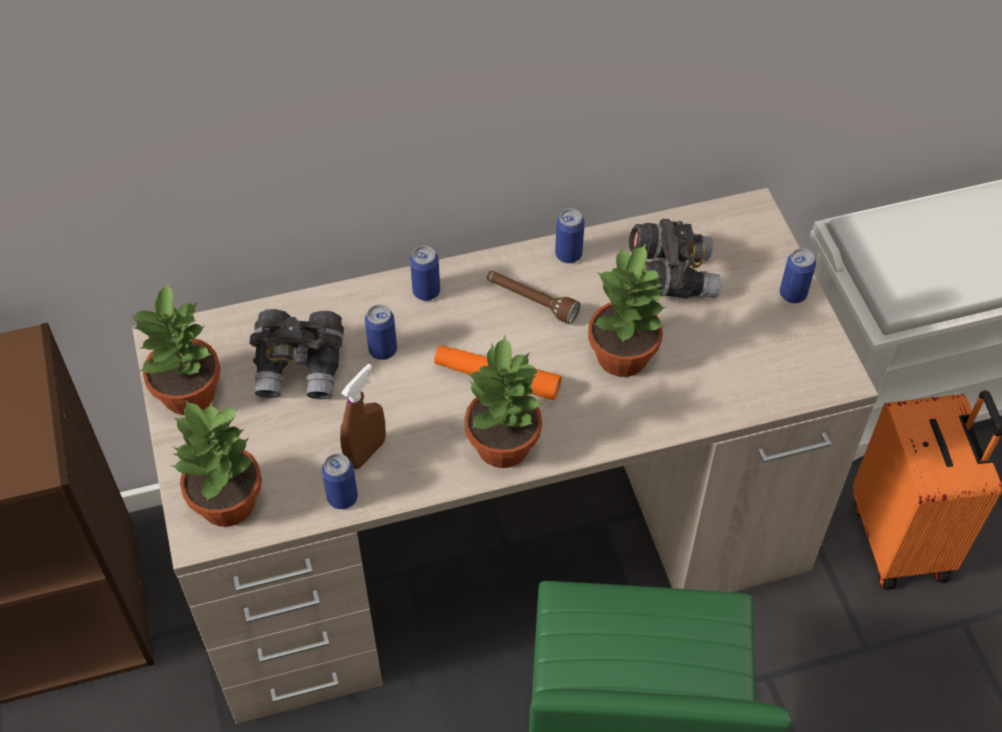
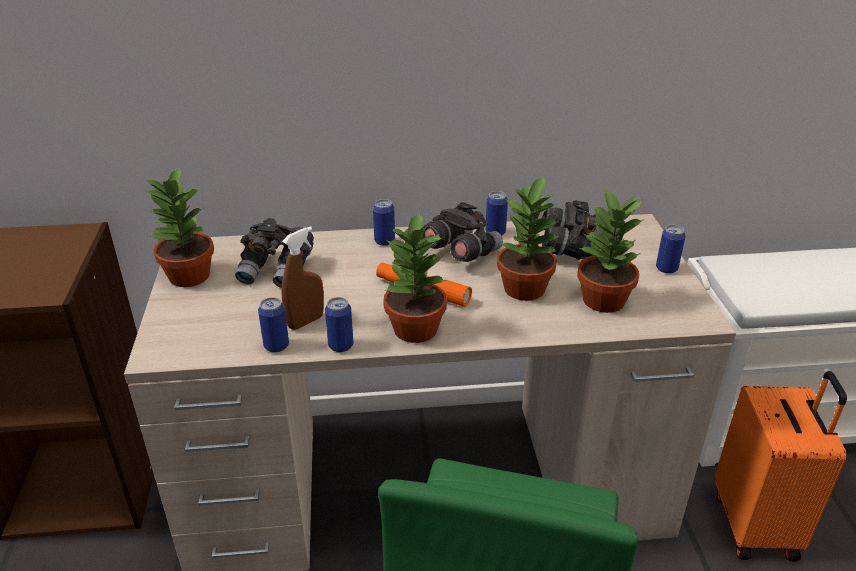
camera: 10 degrees right, 20 degrees down
(228, 504) = (186, 339): potted plant -> potted plant (604, 301)
(383, 350) = (341, 267): can -> can (341, 345)
(531, 301) = (460, 253): brown flashlight -> grey binoculars

